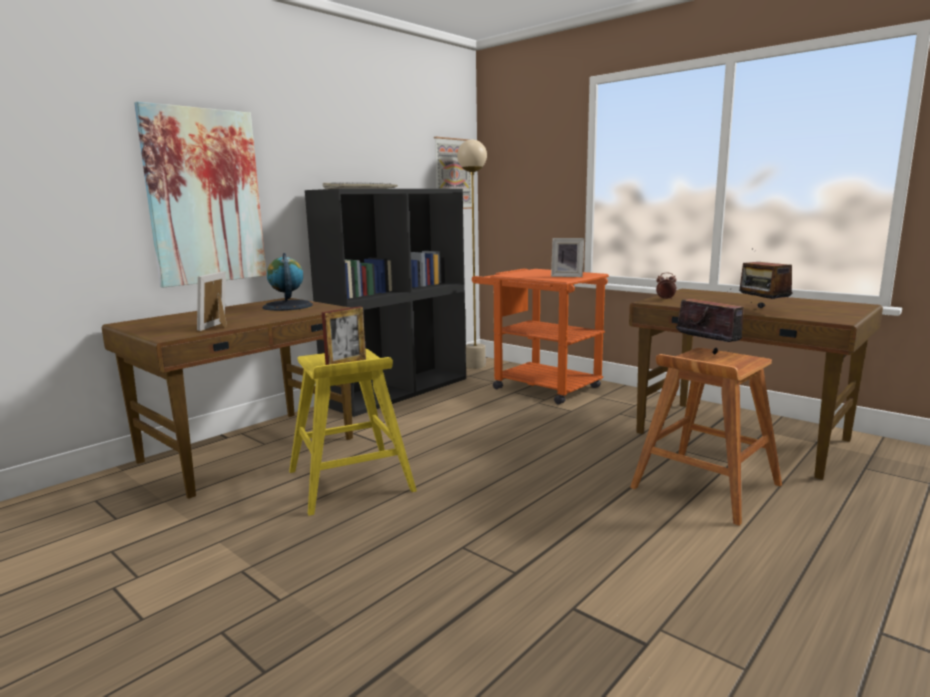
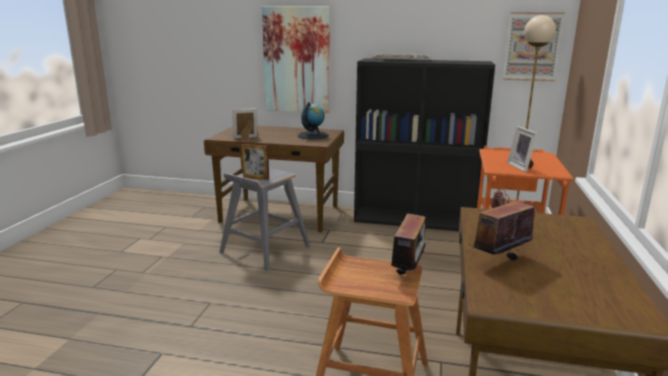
camera: 60 degrees right, 5 degrees up
(350, 481) = (264, 250): yellow stool -> grey stool

